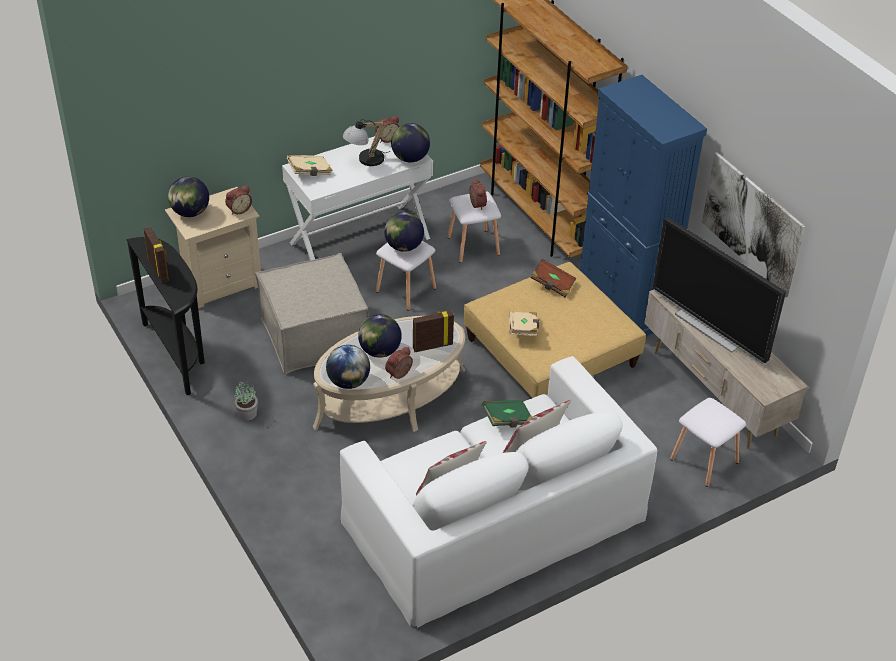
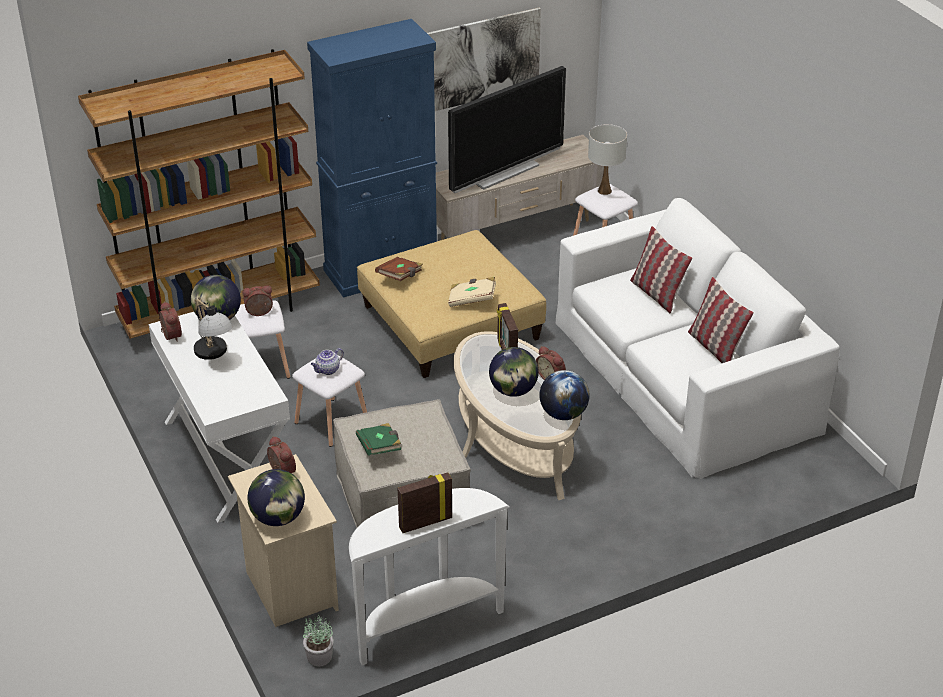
camera: 85 degrees left, 5 degrees down
(178, 353) = (424, 624): black console table -> white console table
(247, 413) = (536, 556): potted plant -> potted plant (319, 657)
(310, 172) = (227, 400): beige book -> none
(403, 246) = (327, 370): globe -> teapot
(507, 420) = (620, 307): green book -> green book (380, 448)
(722, 415) = (604, 191): none -> white table lamp

